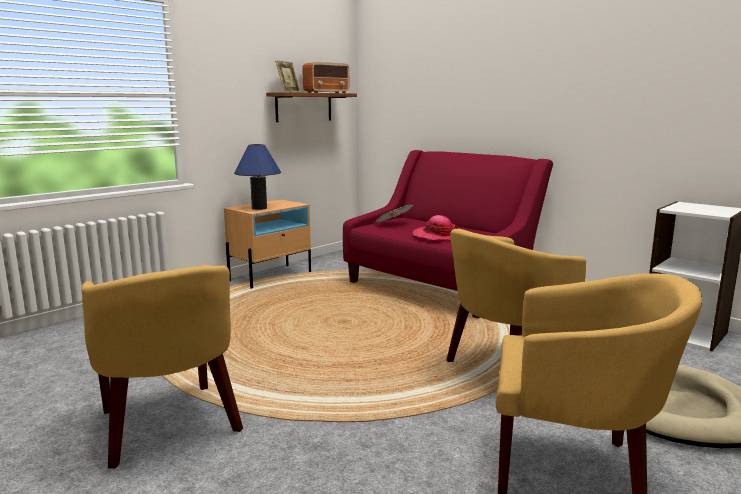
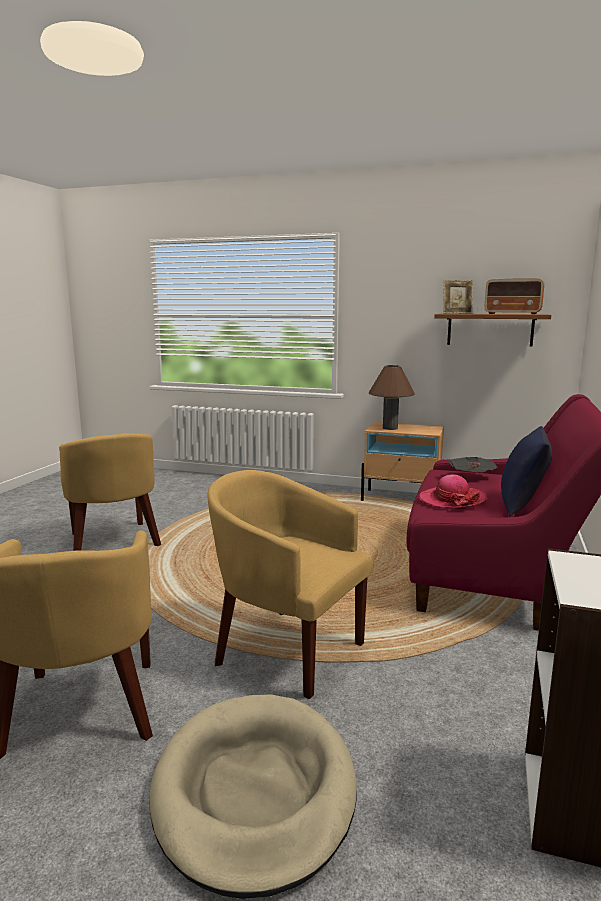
camera: 65 degrees right, 0 degrees up
(168, 426) = (113, 542): yellow armchair -> yellow armchair turned 60 degrees counterclockwise
(259, 208) = (390, 428): blue table lamp -> brown table lamp
(464, 227) = (522, 506): none -> blue pillow

